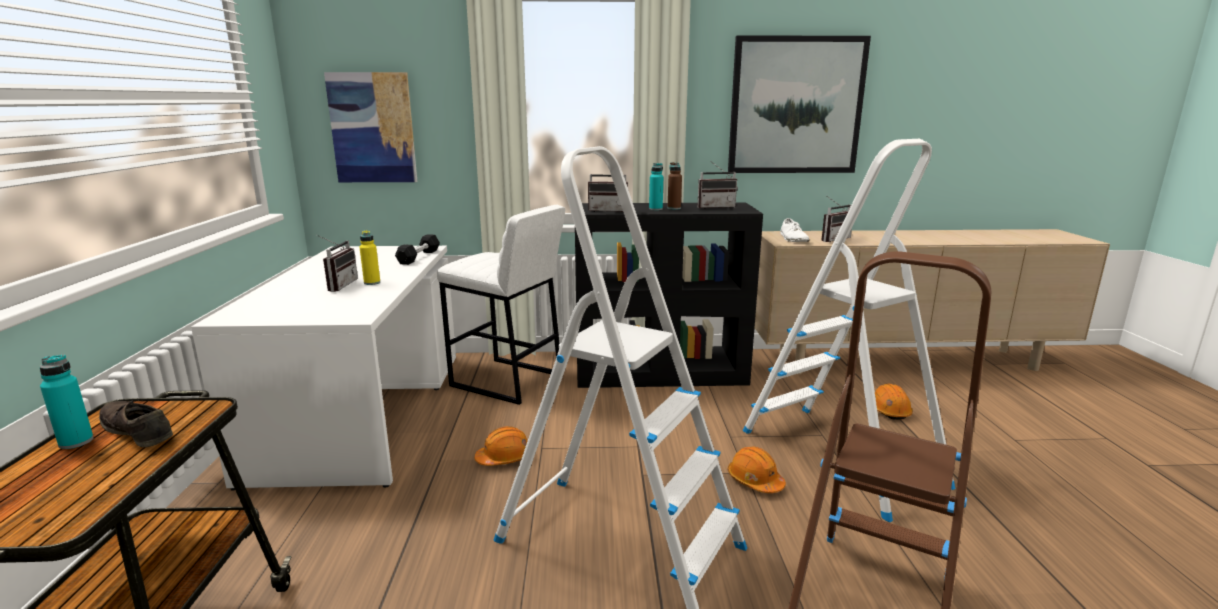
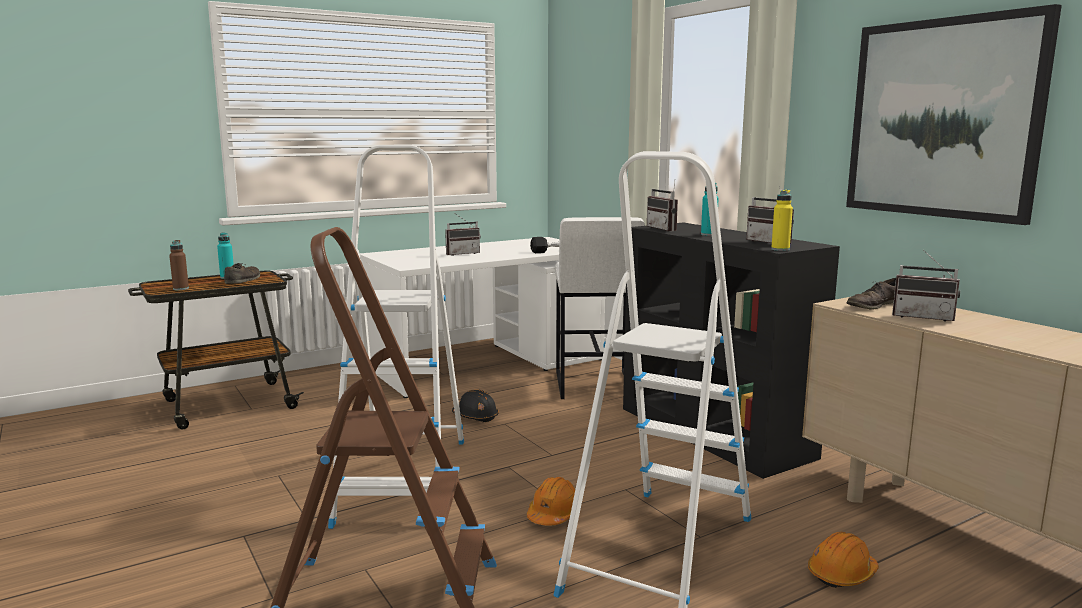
camera: 60 degrees right, 5 degrees down
(372, 128) = (584, 140): picture -> none
(372, 283) = (479, 256): yellow bottle -> yellow bottle (780, 249)
(504, 458) = (475, 416): orange hard hat -> black hard hat
(674, 208) = (728, 237): brown bottle -> brown bottle (181, 289)
(793, 239) = (873, 305): white shoe -> brown shoe

